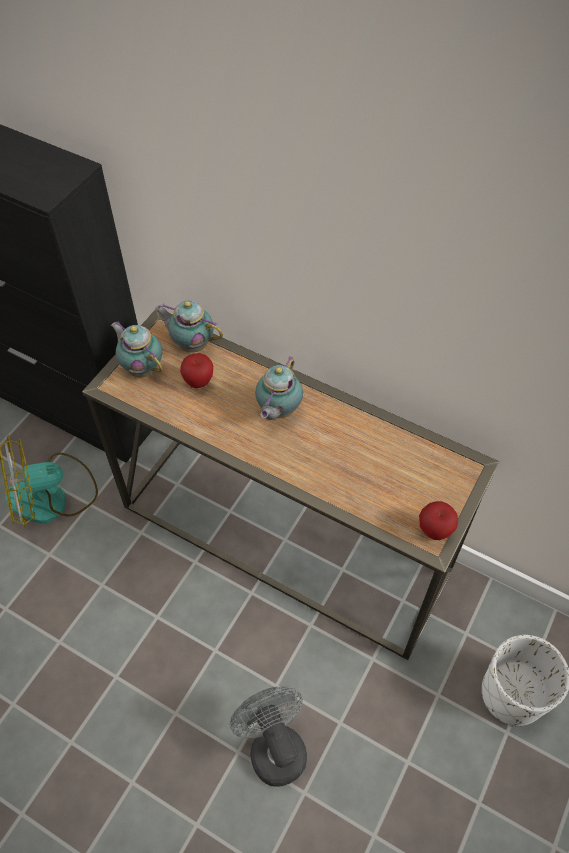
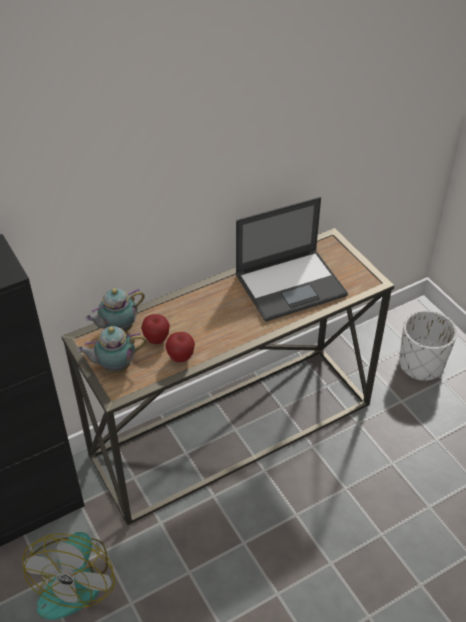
camera: 60 degrees left, 10 degrees down
(274, 746) = (388, 510): grey fan -> none
(277, 411) = (218, 308): teapot -> none
(363, 461) = (291, 284): none -> laptop
(434, 531) = (364, 276): apple -> apple (181, 357)

